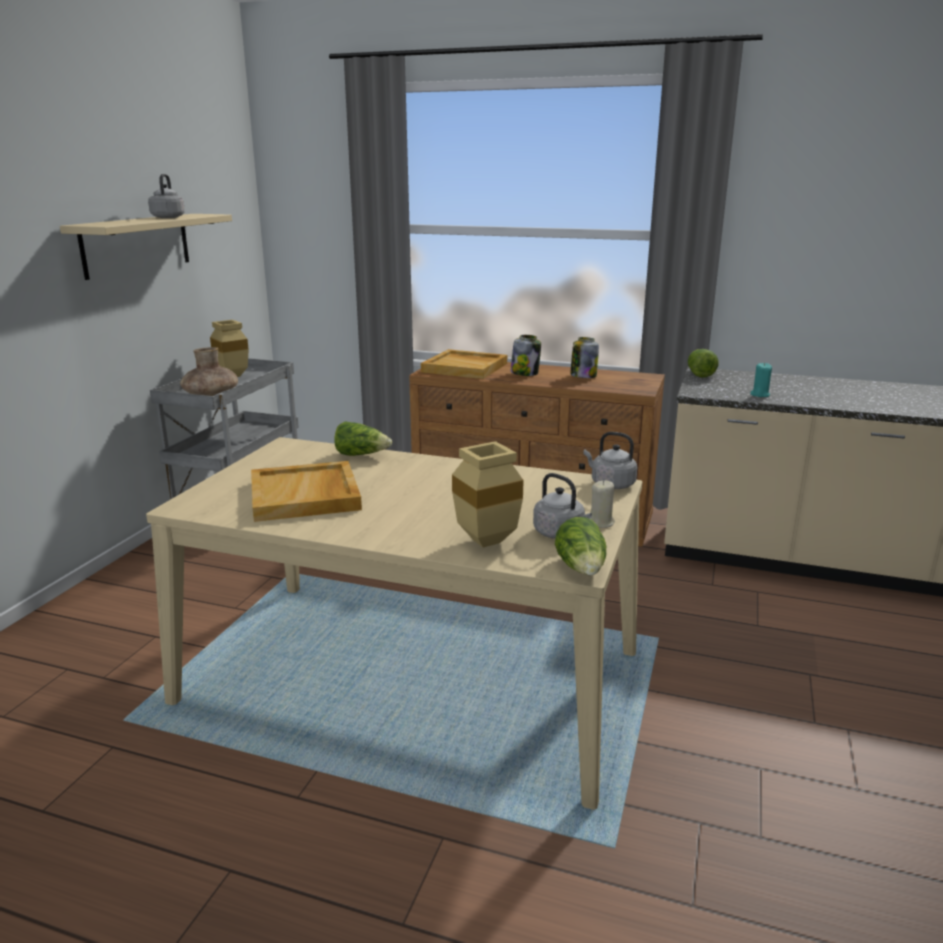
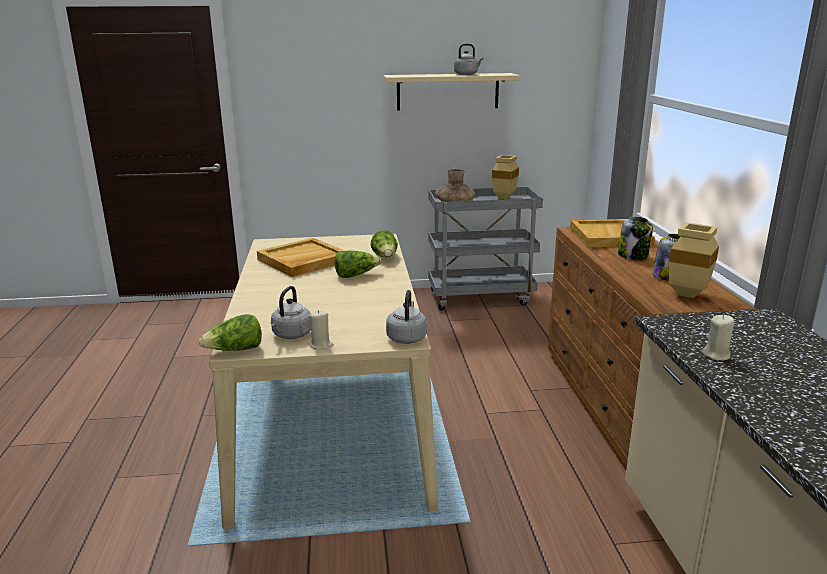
camera: 65 degrees right, 0 degrees up
(488, 540) = (266, 316): beige vase -> beige vase (690, 294)
(699, 374) = (752, 316): lettuce -> lettuce (356, 275)
(759, 394) = (716, 355): turquoise candle -> beige candle

